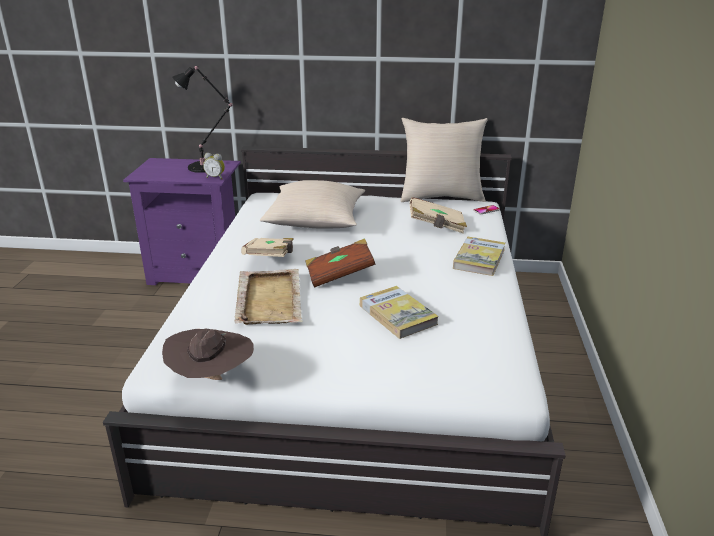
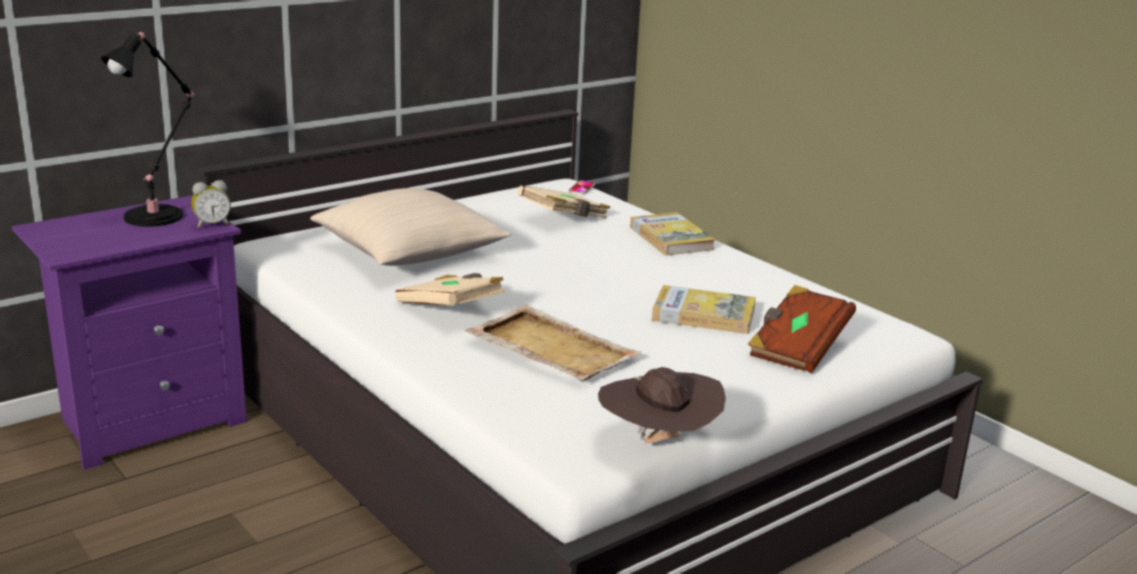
camera: 45 degrees left, 5 degrees down
(339, 275) = (570, 299): brown book -> brown book (797, 348)
(441, 197) = (503, 187): beige pillow -> none

